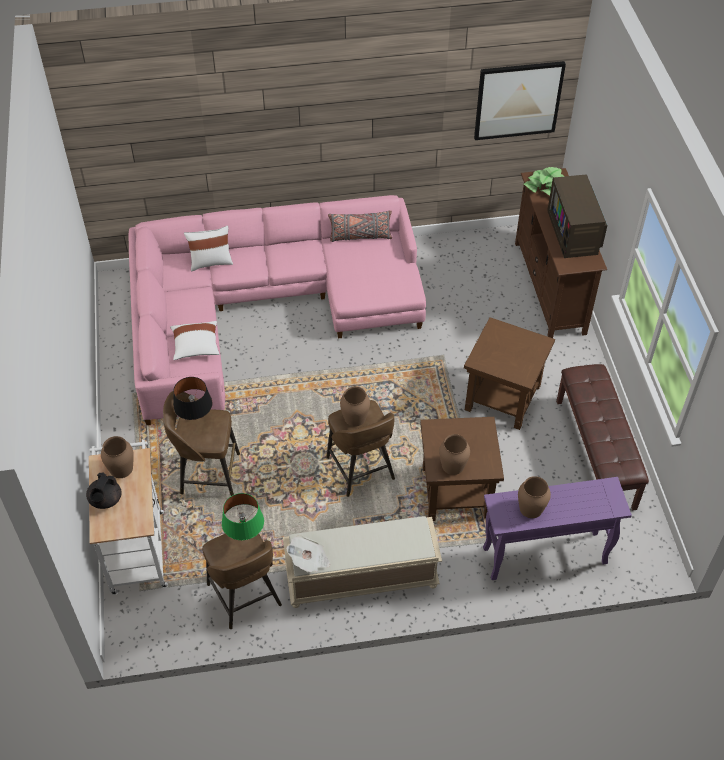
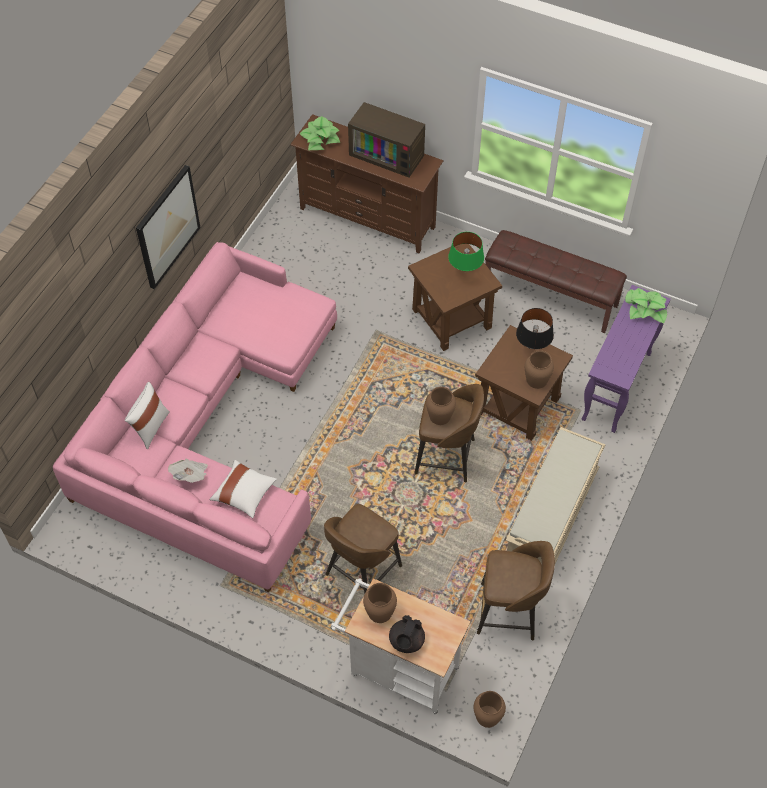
camera: 55 degrees left, 5 degrees up
(105, 500) = (406, 641): black teapot -> black teapot turned 60 degrees clockwise
(195, 419) = (349, 532): black table lamp -> black table lamp (532, 348)
(245, 536) = (502, 561): green table lamp -> green table lamp (464, 272)
(309, 560) = (546, 532): newspaper -> newspaper (190, 475)
(360, 237) = (224, 300): grey pillow -> none
(518, 100) = (260, 84): picture -> picture (167, 226)
(531, 508) = (622, 353): brown vase -> brown vase (488, 716)
(599, 501) = (645, 309): none -> potted plant

